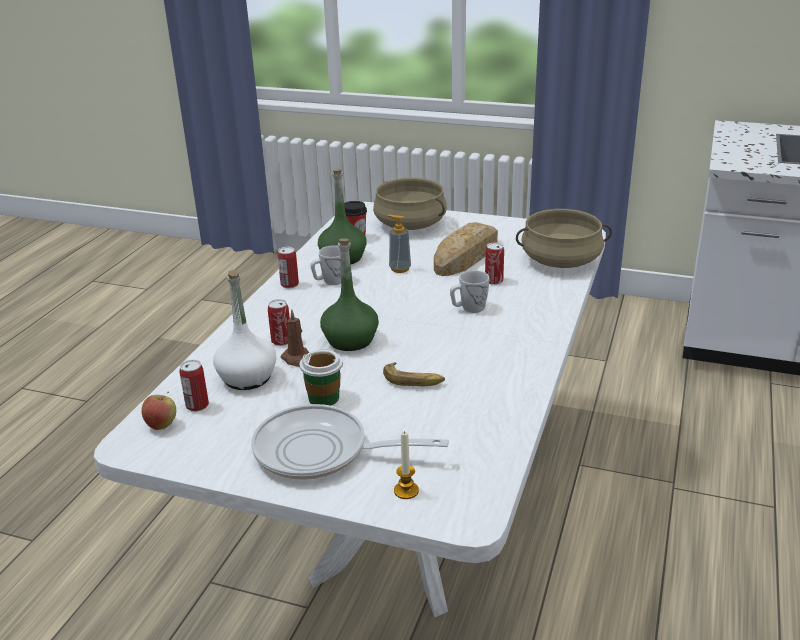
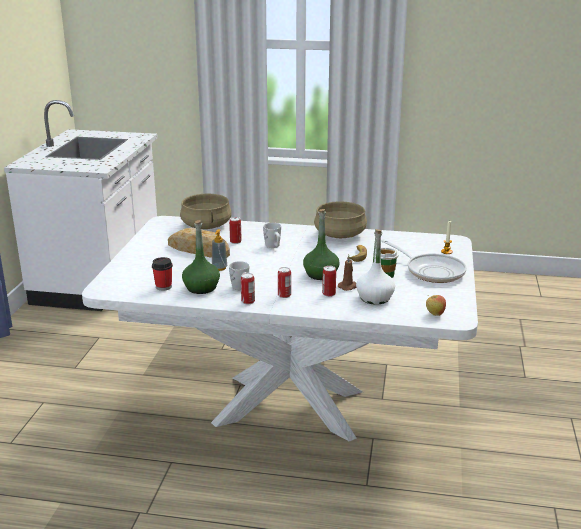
camera: 100 degrees left, 5 degrees down
(197, 405) = (410, 308): can -> can (284, 295)
(321, 452) = (431, 271): frying pan -> frying pan turned 45 degrees counterclockwise
(411, 224) = (140, 269): beige cooking pot -> beige cooking pot (339, 234)

